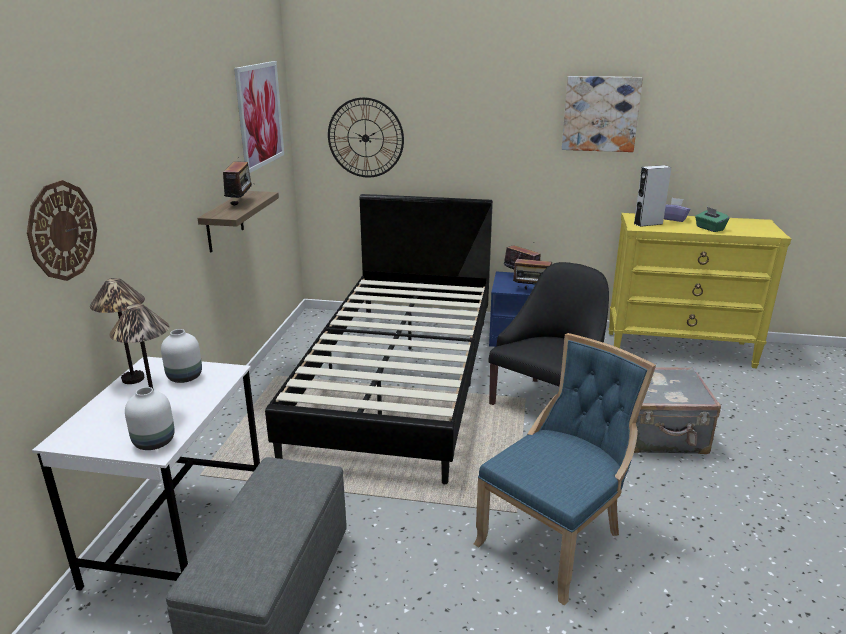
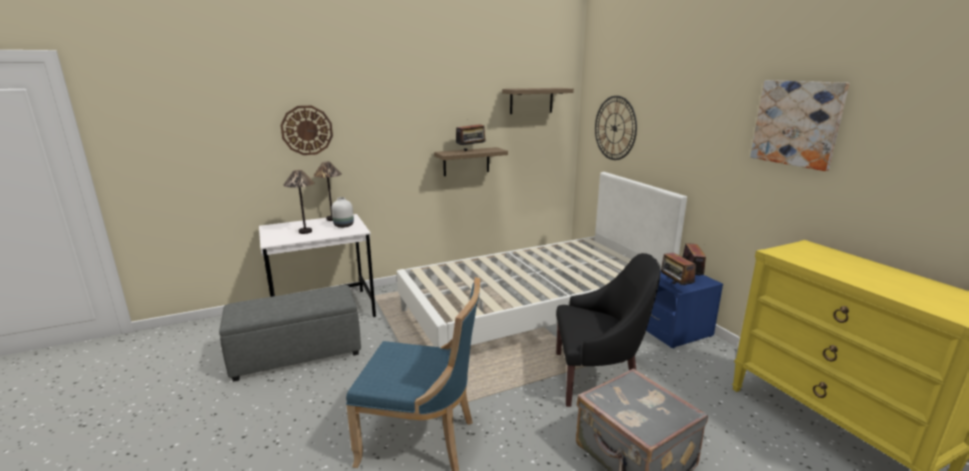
camera: 55 degrees right, 5 degrees down
(155, 441) = (279, 240): white vase -> none
(260, 115) = (531, 100): picture -> shelf
(399, 381) = (534, 310): black bed -> white bed
(648, 223) = (801, 254): grey speaker -> none
(673, 219) = (852, 261): purple tissue box -> none
(709, 228) = (872, 282): green tissue box -> none

